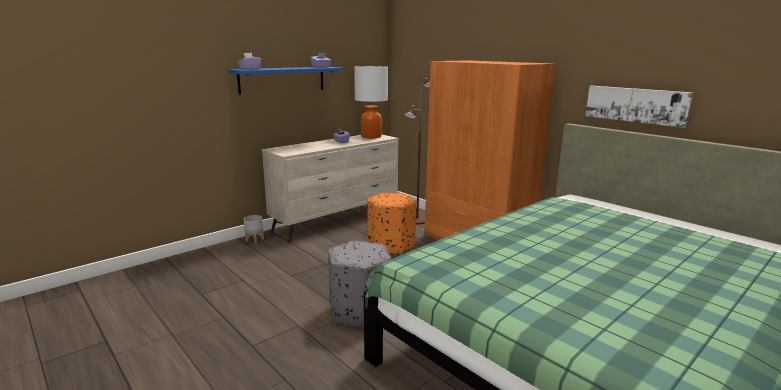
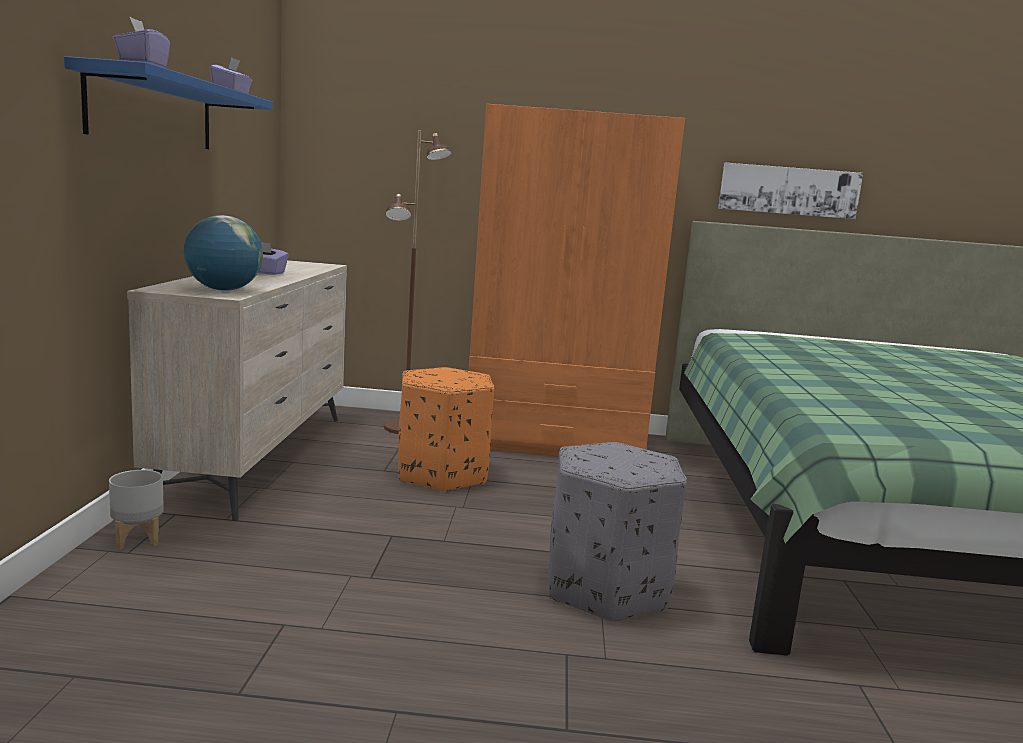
camera: 45 degrees left, 5 degrees down
(293, 151) = (224, 290): none -> globe
(371, 136) = (291, 264): table lamp -> none

